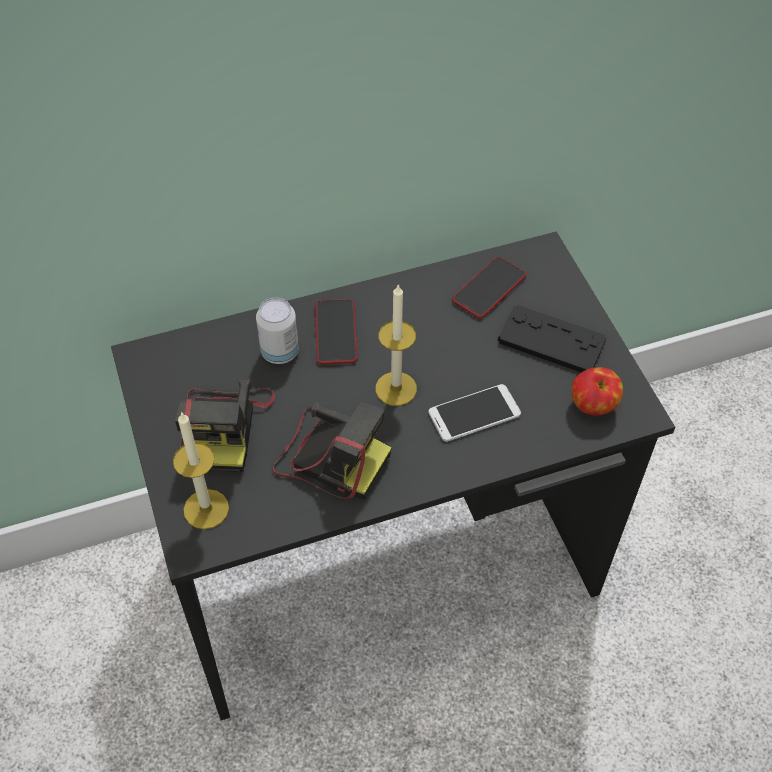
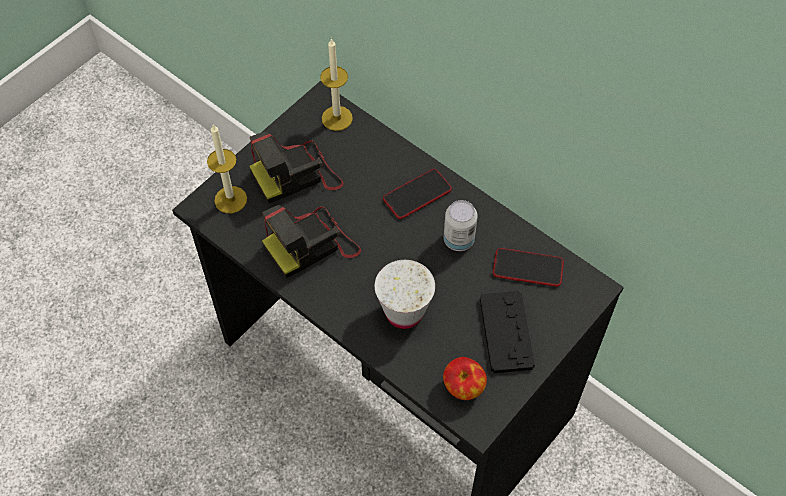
camera: 60 degrees right, 5 degrees up
(280, 352) = (377, 172): can -> can (458, 240)
(329, 456) = (311, 245): camera -> camera turned 60 degrees clockwise
(396, 388) = (393, 254): candle -> candle (337, 118)
(474, 413) = (404, 313): phone -> white cup

